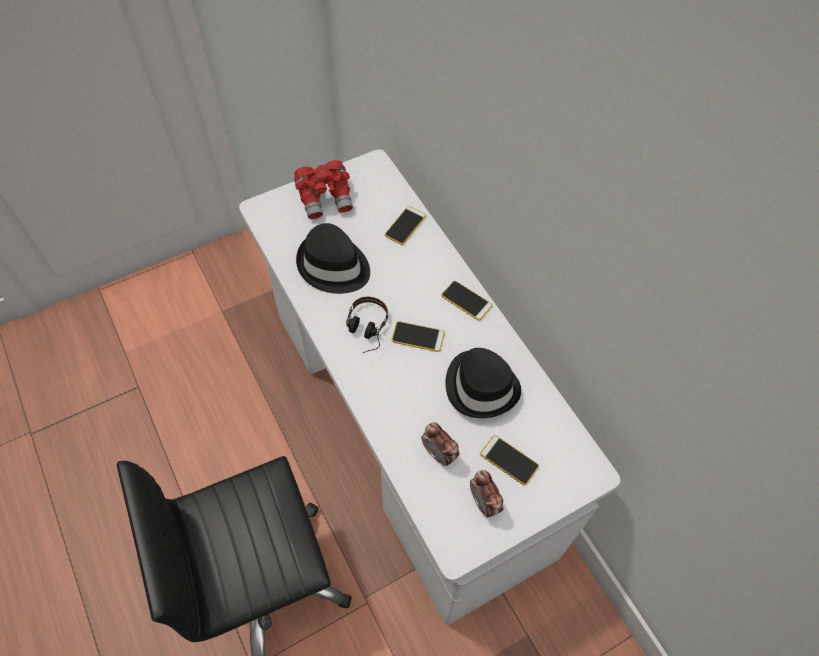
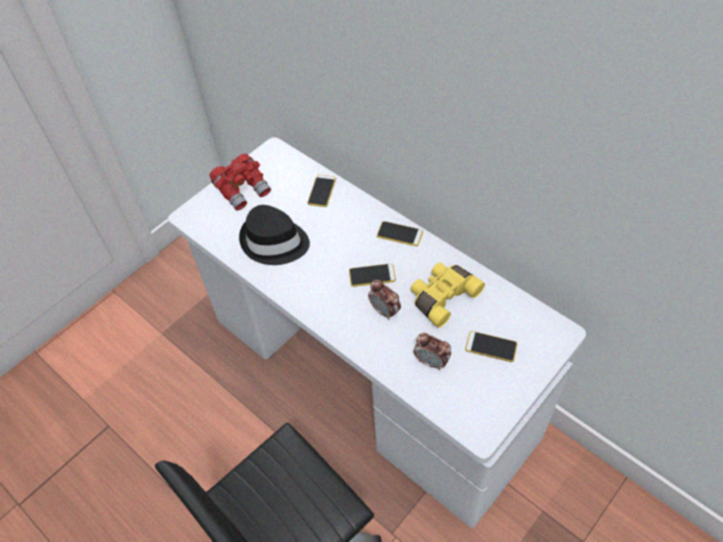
camera: 15 degrees left, 5 degrees down
(365, 331) = (325, 286): headphones -> none
(481, 386) = (442, 296): black hat -> yellow binoculars
(484, 502) = (486, 387): alarm clock -> alarm clock (385, 311)

